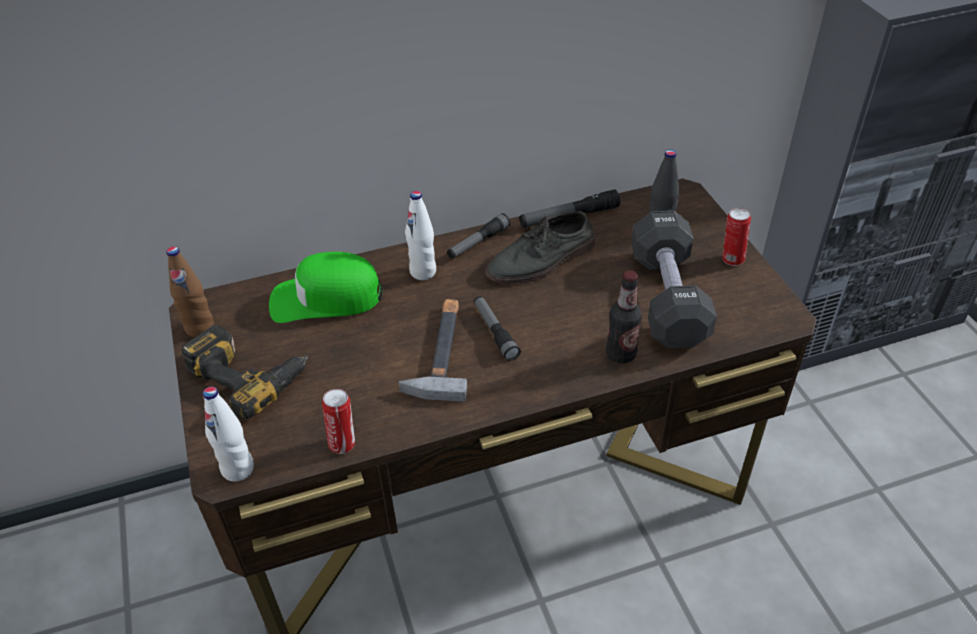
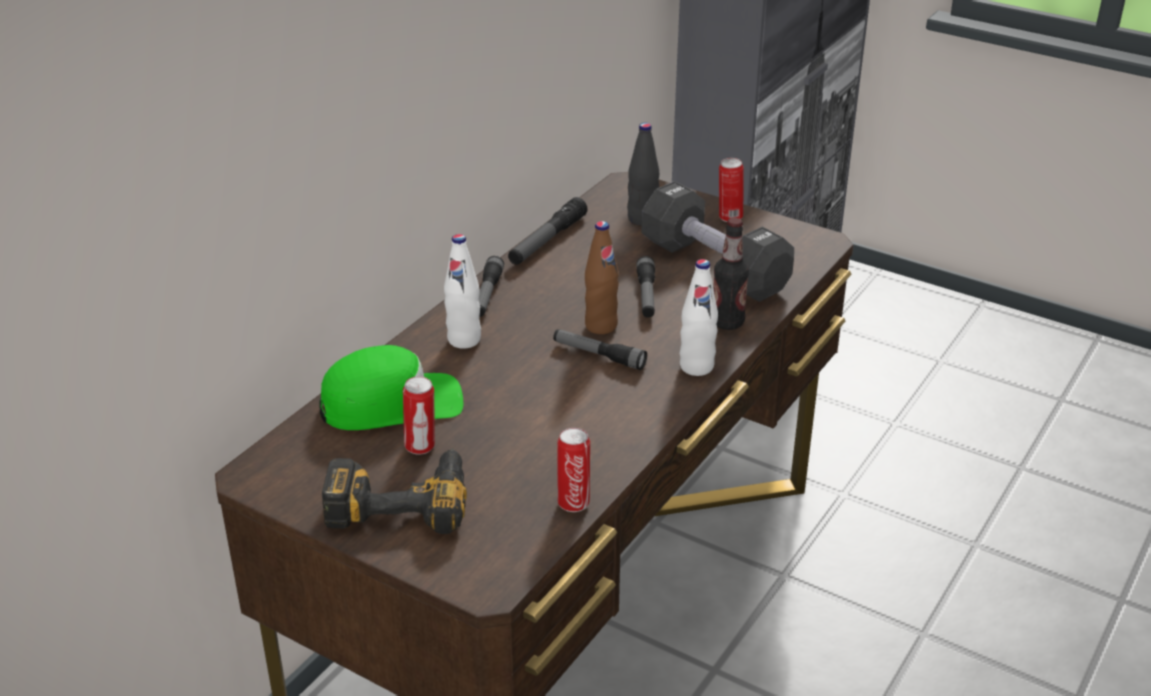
camera: 40 degrees left, 10 degrees down
(200, 328) = (283, 490): brown bottle -> brown bottle (601, 326)
(238, 469) = (497, 573): white bottle -> white bottle (696, 367)
(305, 341) = (421, 447): none -> can
(326, 298) = (392, 404): green cap -> green cap turned 150 degrees counterclockwise
(440, 351) = (567, 392): hammer -> none
(542, 260) = (567, 284): grey shoe -> none
(587, 298) = (646, 295): none -> flashlight

